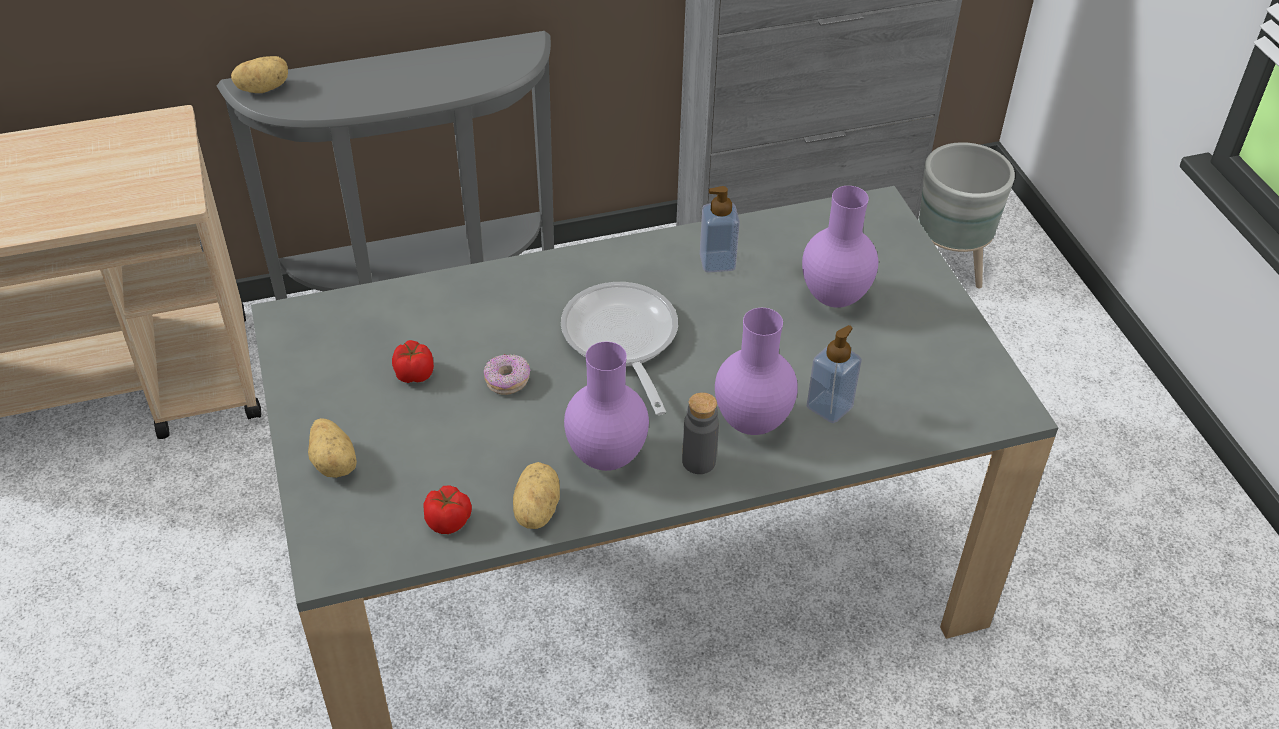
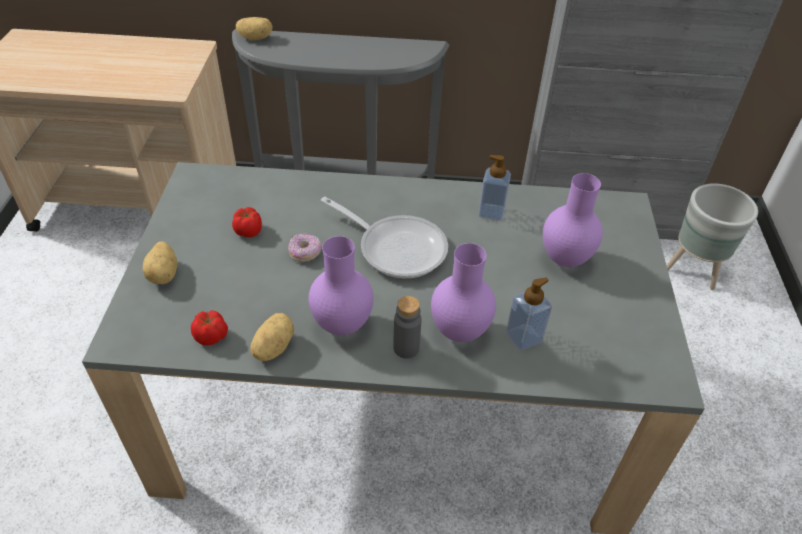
camera: 20 degrees right, 0 degrees up
(621, 341) = (396, 247): frying pan -> frying pan turned 120 degrees clockwise

